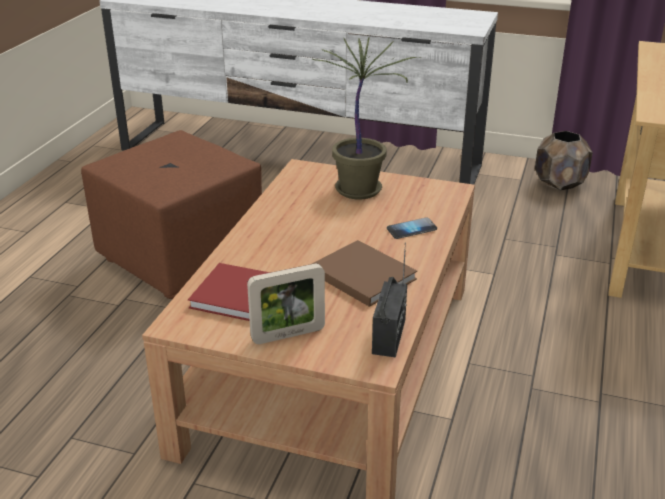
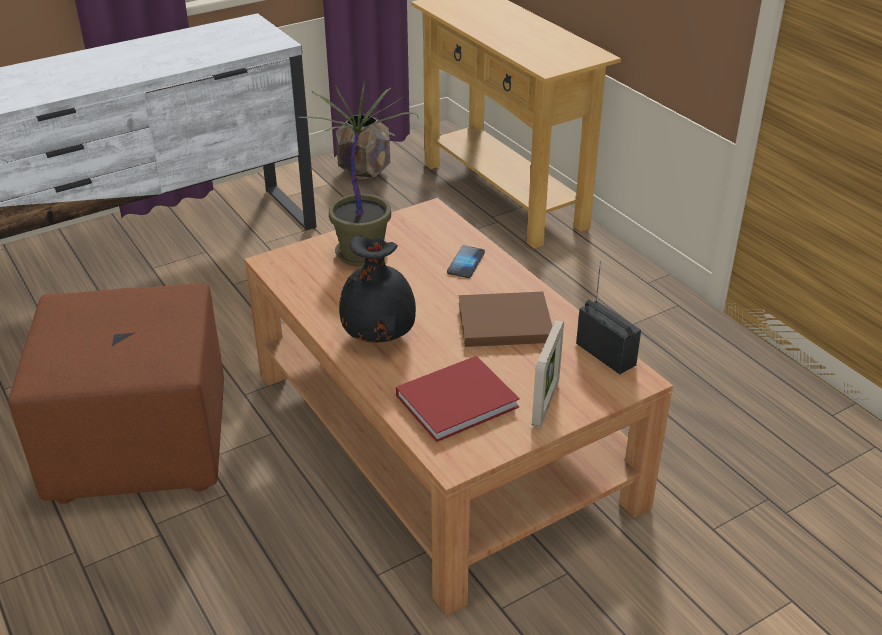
camera: 50 degrees left, 5 degrees up
(278, 236) = (380, 334): none -> black vase

